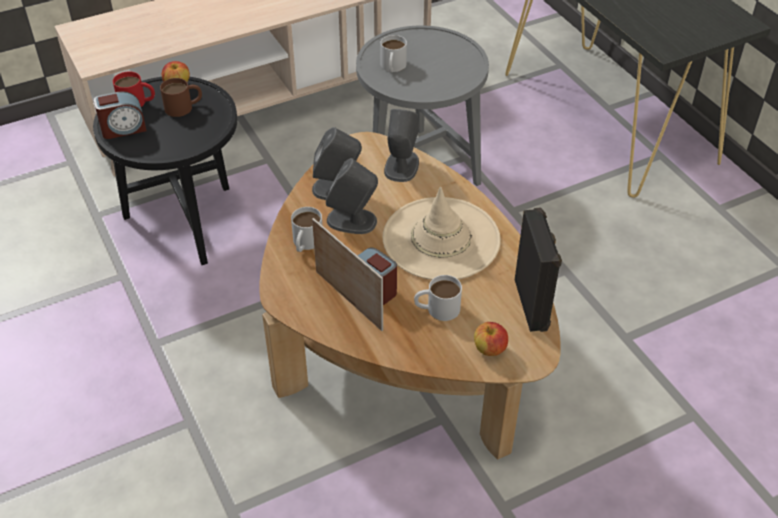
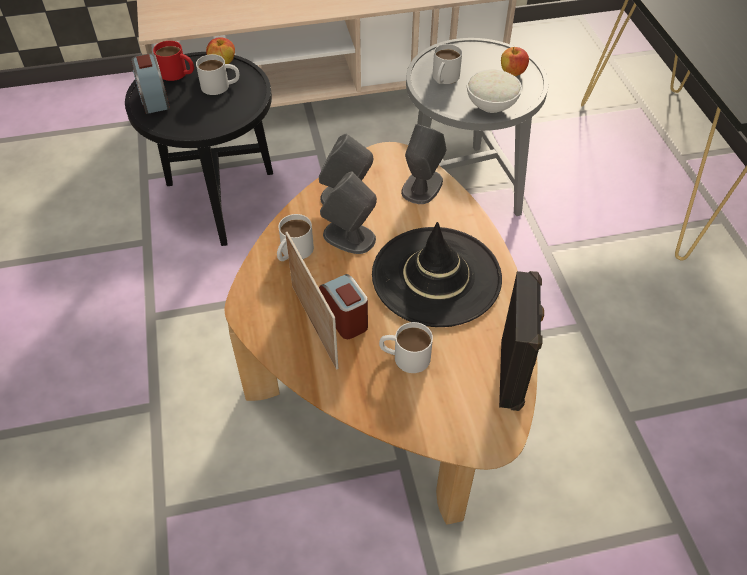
camera: 15 degrees right, 5 degrees up
(123, 129) = (154, 98): alarm clock -> alarm clock turned 75 degrees clockwise
(184, 107) = (221, 86): brown mug -> white mug
(441, 239) = (436, 276): beige hat -> black hat
(443, 84) = (490, 105): none -> white bowl
(489, 349) = (446, 418): apple -> apple (512, 72)

